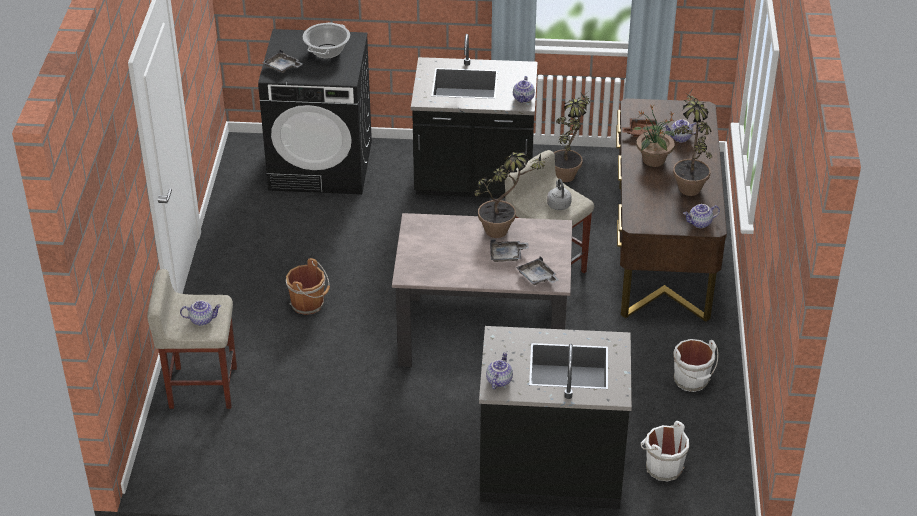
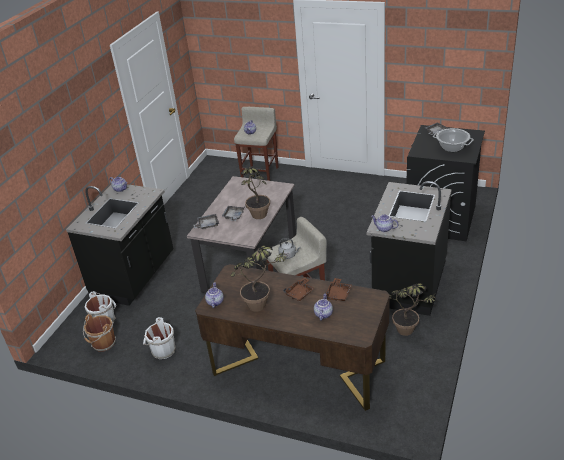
camera: 110 degrees right, 5 degrees down
(309, 304) = (307, 207): brown bucket -> brown bucket (103, 344)
(653, 160) = (300, 293): potted plant -> brown tray

